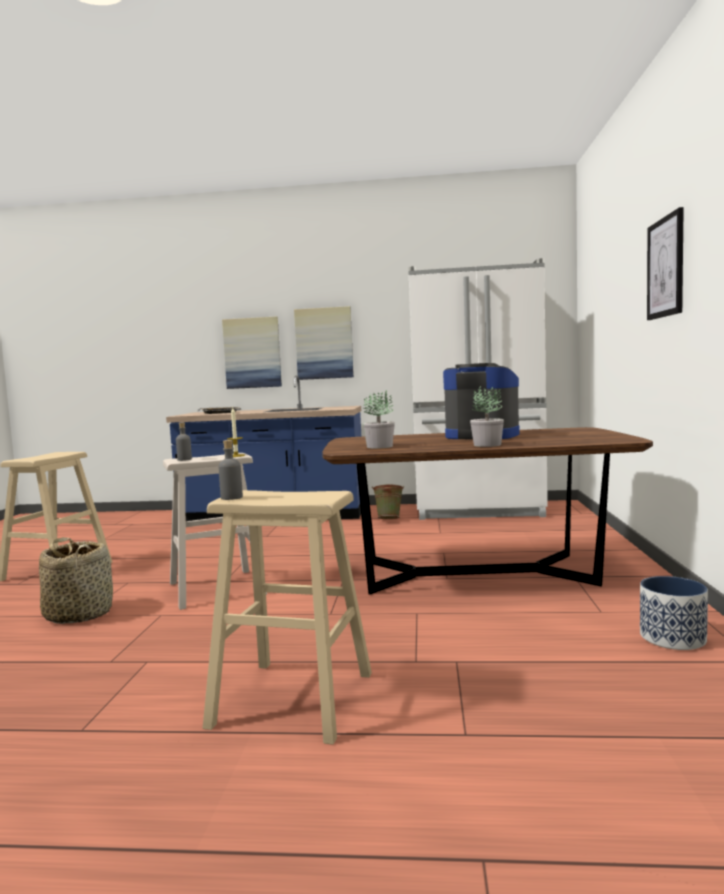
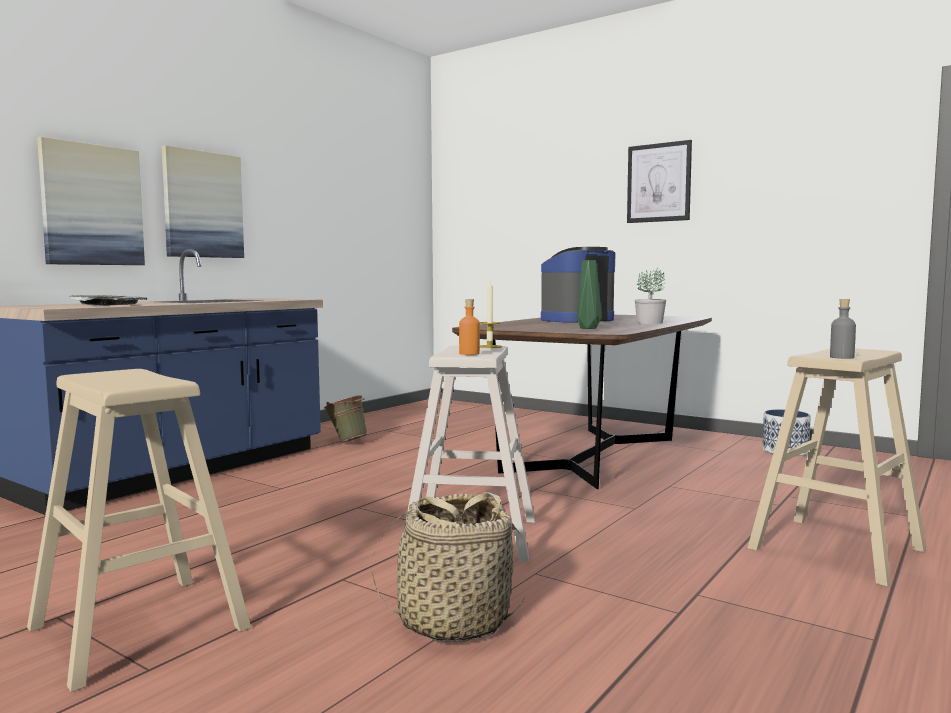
camera: 60 degrees left, 0 degrees up
(184, 459) = (469, 353): grey bottle -> orange bottle
(380, 446) = (589, 328): potted plant -> green vase
(479, 511) = (397, 418): white fridge -> none

